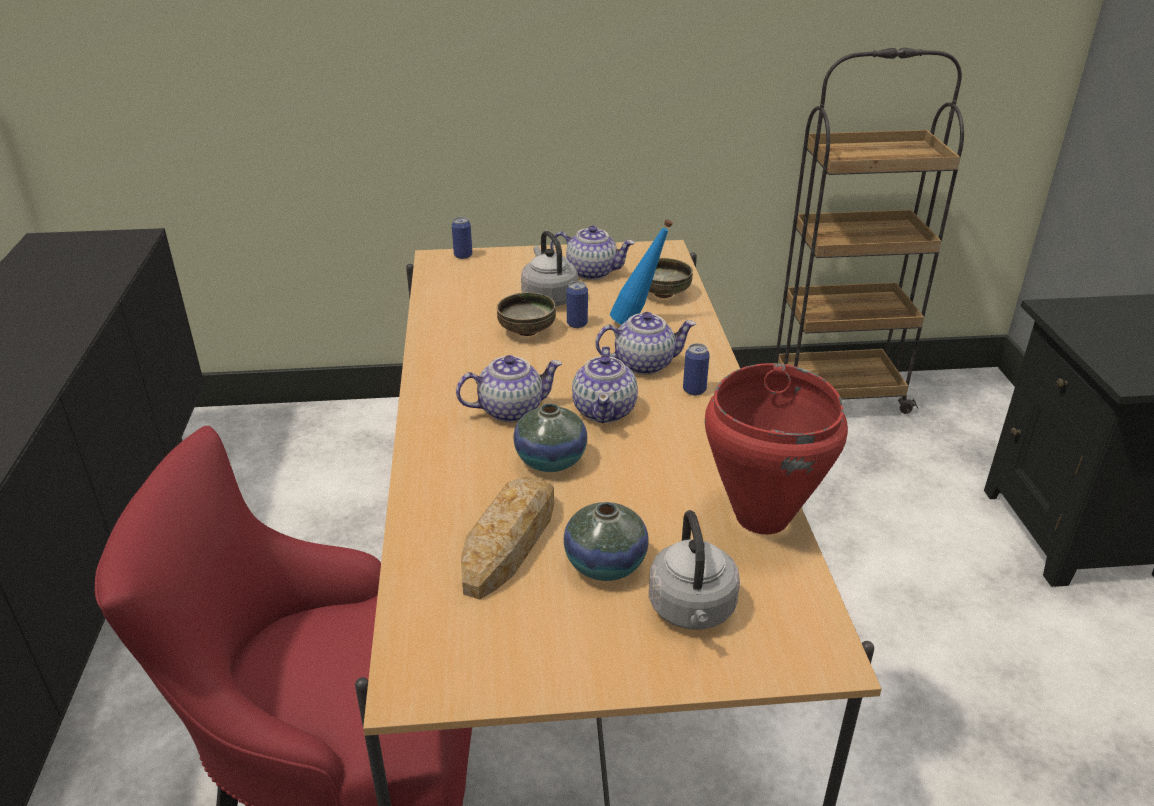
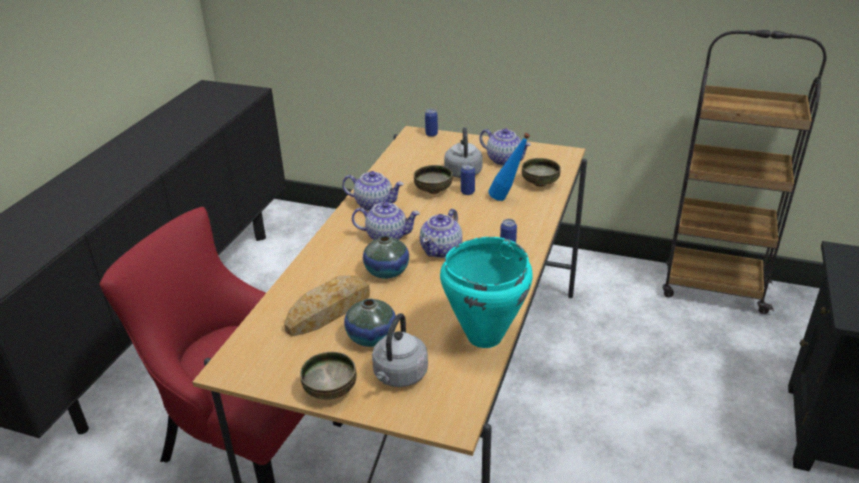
camera: 25 degrees right, 0 degrees up
(608, 665) = (331, 389): none -> bowl
(644, 363) = (489, 226): teapot -> teapot (374, 204)
(760, 517) = (483, 336): red cooking pot -> turquoise cooking pot

